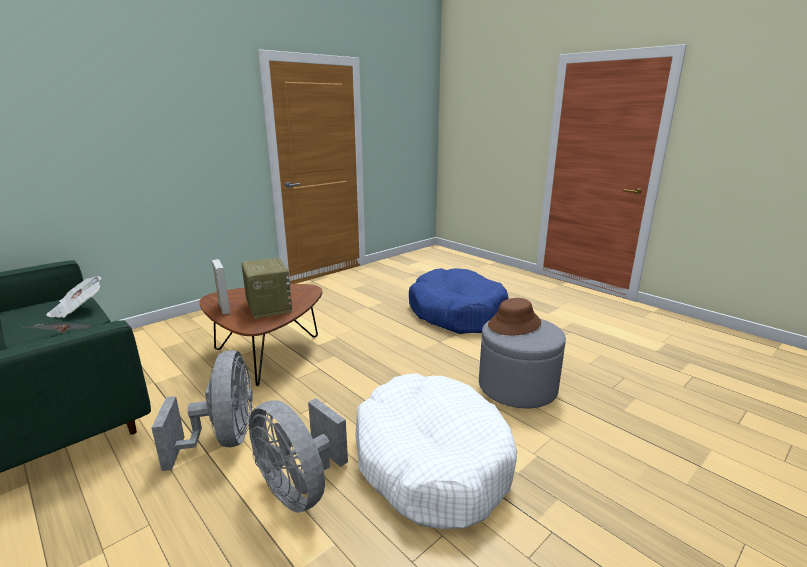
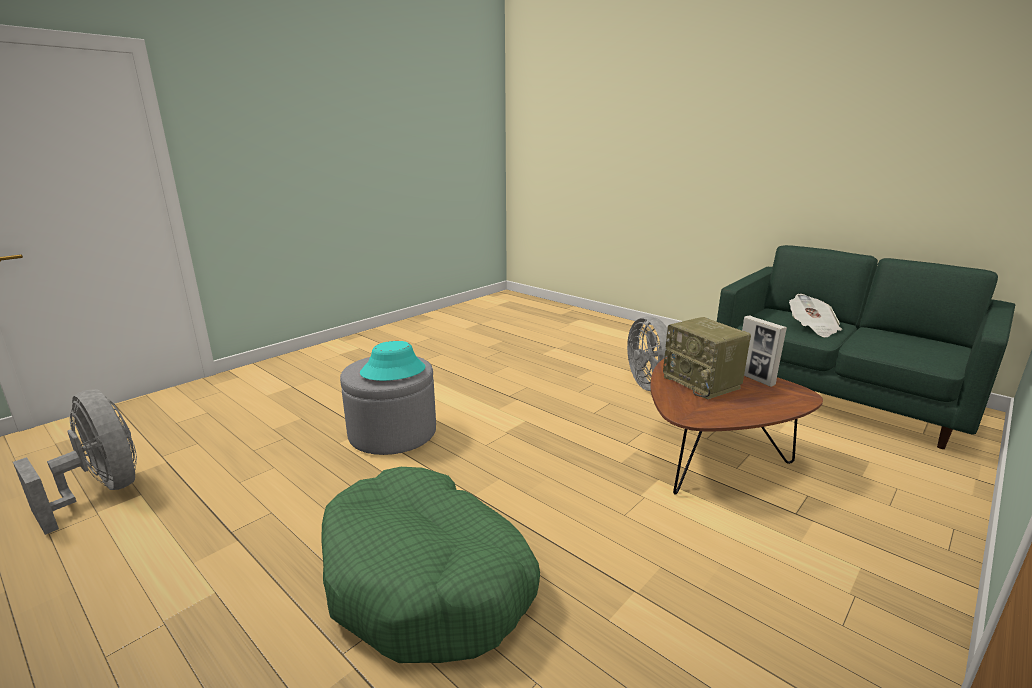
camera: 175 degrees right, 0 degrees up
(78, 310) = (891, 351): newspaper -> none
(299, 488) = (575, 368): grey fan -> grey fan (102, 491)
(431, 461) = (490, 381): white dog bed -> none
(456, 313) = (427, 580): blue dog bed -> green dog bed
(514, 324) = (393, 370): brown hat -> turquoise hat

